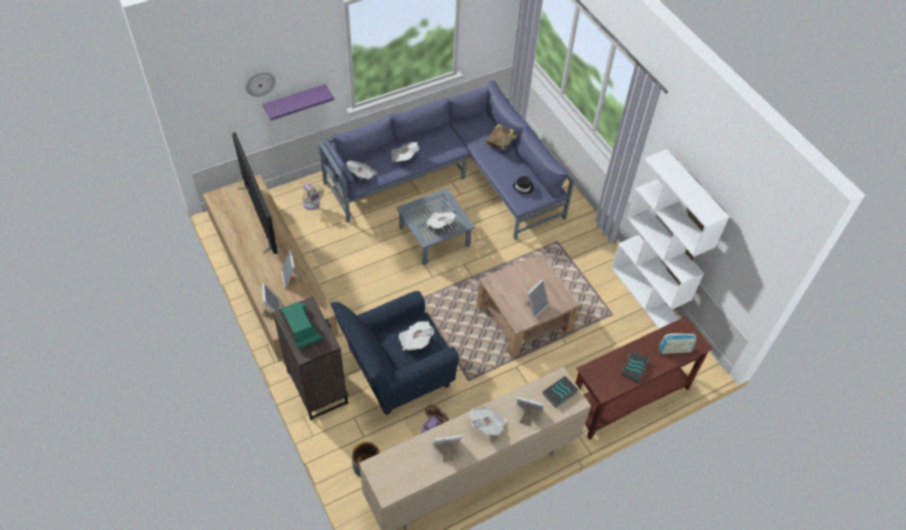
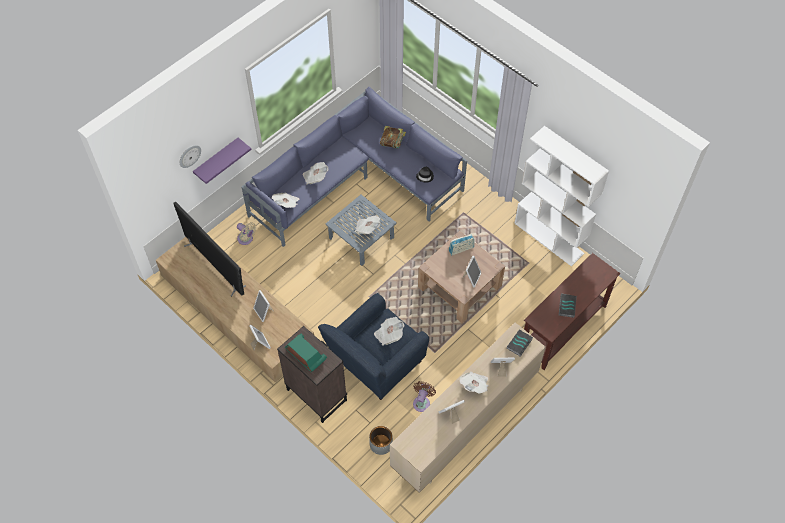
camera: 15 degrees left, 5 degrees up
(675, 349) = (592, 282): radio -> radio (461, 249)

